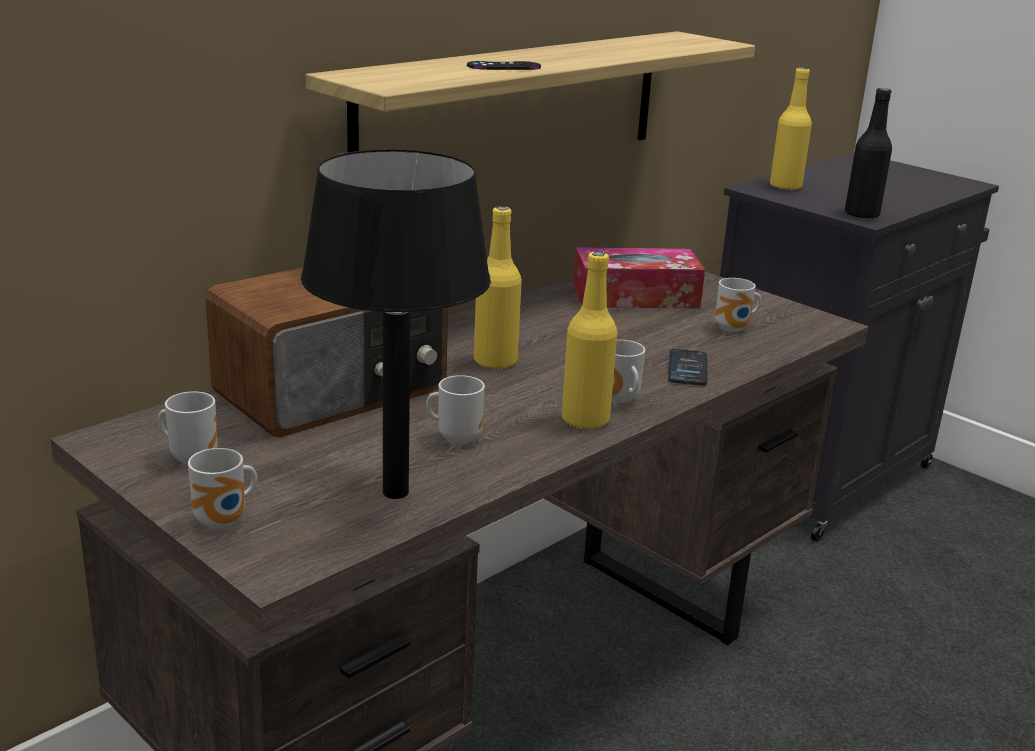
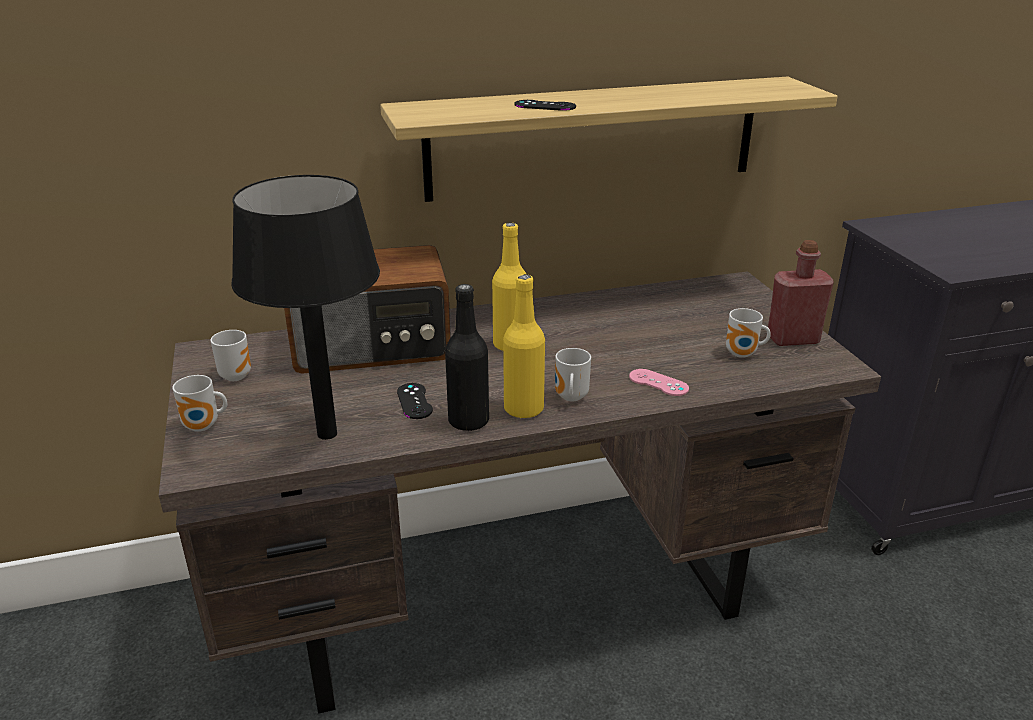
camera: 30 degrees right, 5 degrees up
(457, 437) = (414, 401): mug -> black game controller
(635, 296) = (687, 309): tissue box -> none
(687, 369) = (658, 383): phone -> pink game controller
(762, 307) = (793, 339): none -> red bottle
(785, 186) = (906, 227): yellow bottle -> none
(861, 214) = (953, 265): black bottle -> black bottle (468, 421)

